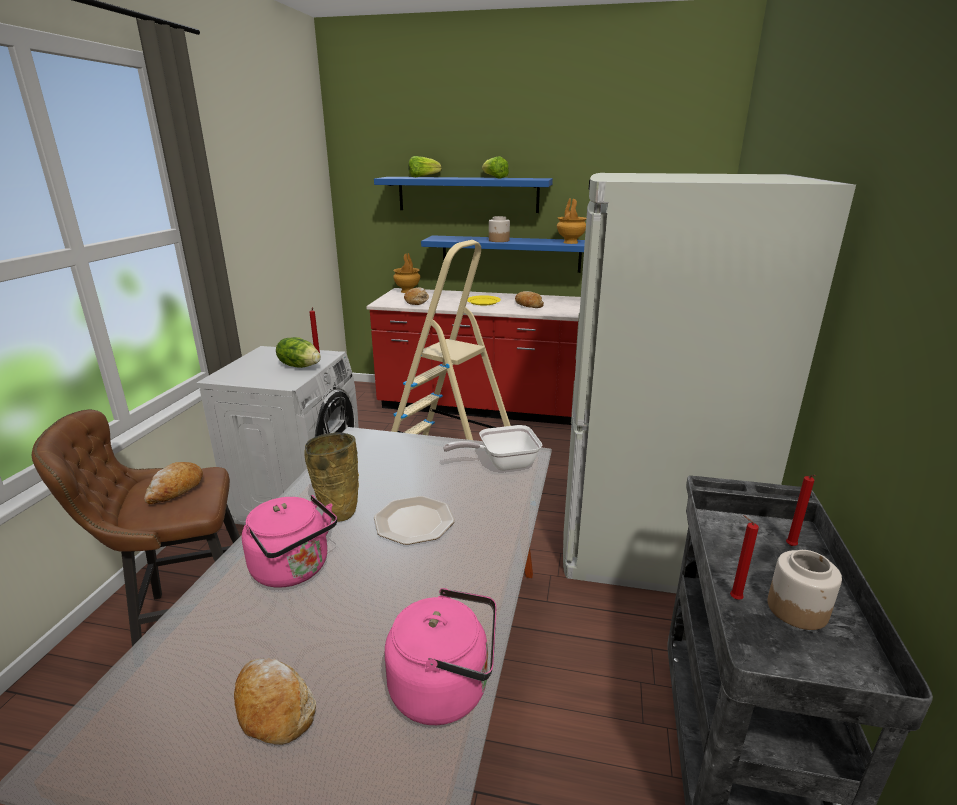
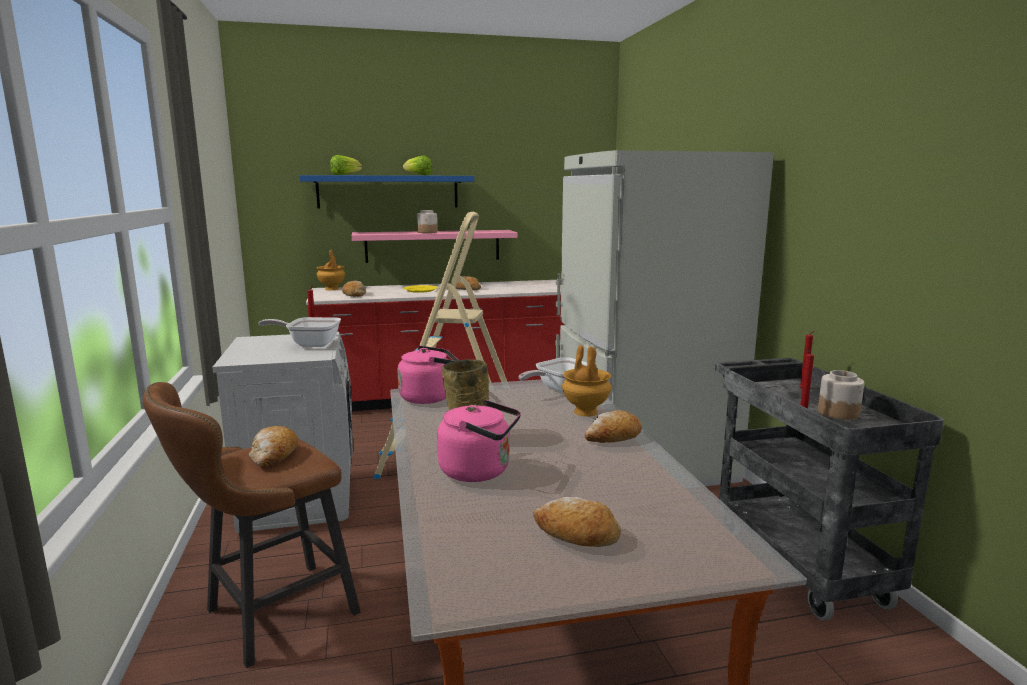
camera: 25 degrees left, 10 degrees down
(300, 366) = (309, 344): lettuce -> frying pan
(413, 521) = (536, 429): plate -> none
(446, 688) = (680, 497): pink kettle -> pink kettle (429, 397)
(478, 557) = (613, 437): none -> bread
(510, 253) = (433, 246): blue shelf -> pink shelf
(570, 242) = (493, 231): brown vase -> brown vase (585, 412)

